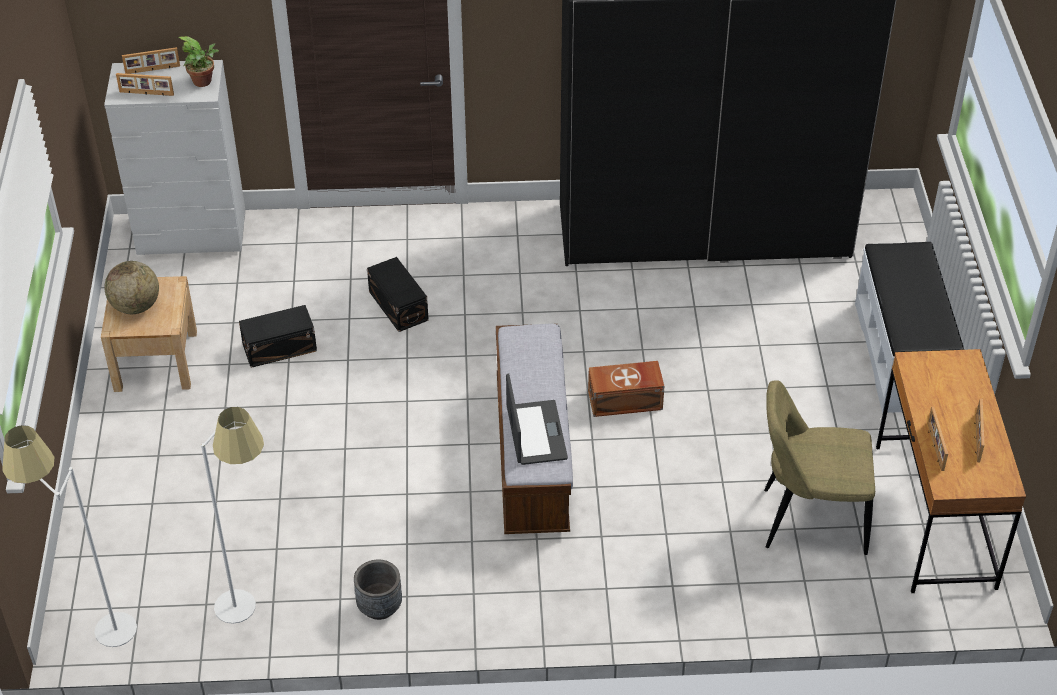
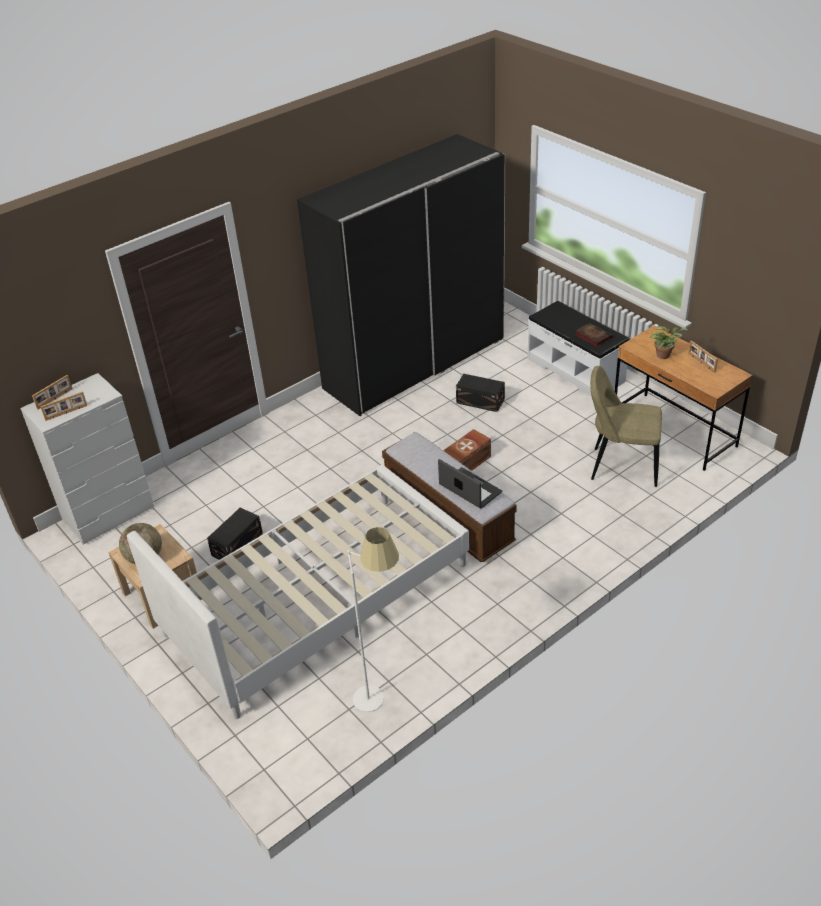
camera: 35 degrees left, 5 degrees down
(96, 632) = (295, 771): white floor lamp -> none
(204, 82) = (100, 389): potted plant -> potted plant (664, 355)
(295, 463) = (317, 599): none -> white bed
(379, 607) = (453, 643): grey planter -> none
(398, 307) = (286, 485): black storage box -> black storage box (480, 401)
(808, 520) = (620, 466): beige chair -> beige chair turned 45 degrees clockwise
(914, 319) = (592, 336): none -> book
(934, 447) = (688, 376): picture frame -> none

